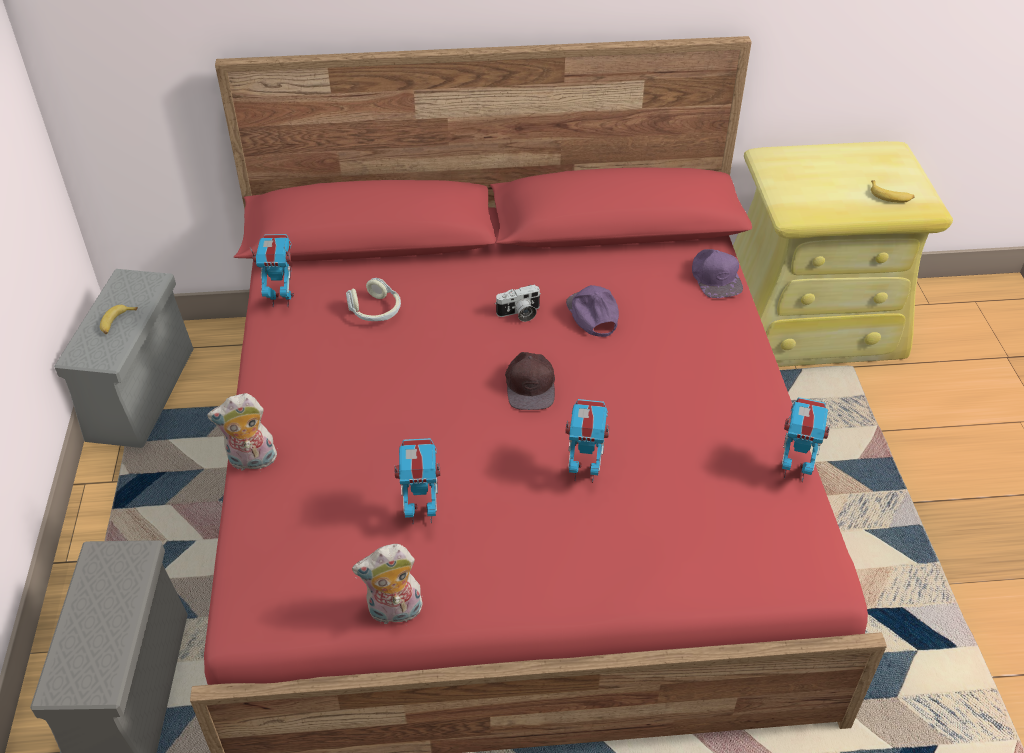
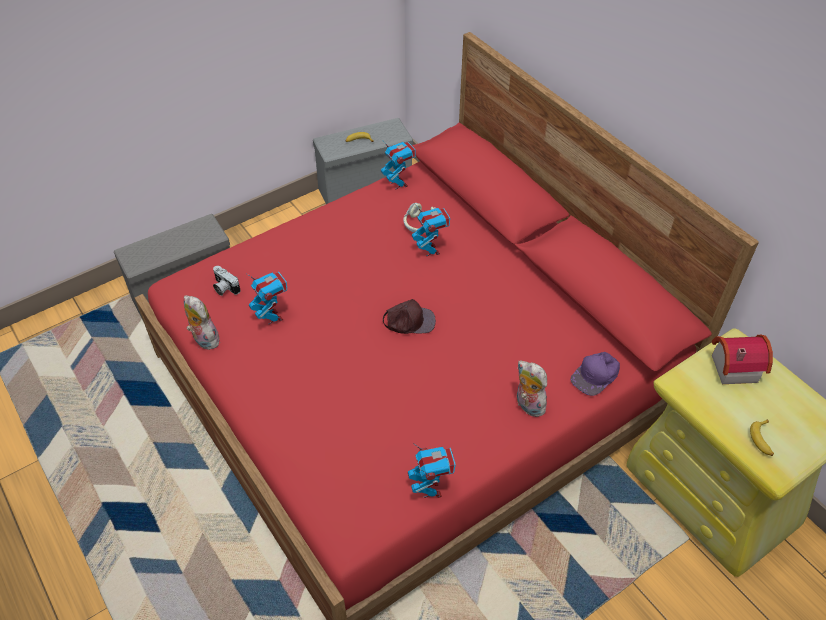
camera: 60 degrees right, 5 degrees up
(251, 462) = (271, 235): plush toy -> plush toy (527, 405)
(519, 314) = (471, 289): camera -> camera (224, 288)
(531, 385) = (409, 321): brown cap -> brown cap turned 150 degrees counterclockwise
(584, 472) = (355, 378): toy robot -> toy robot (430, 250)
(592, 315) = (500, 324): purple cap -> none
(794, 172) = (732, 366): none -> toy house

